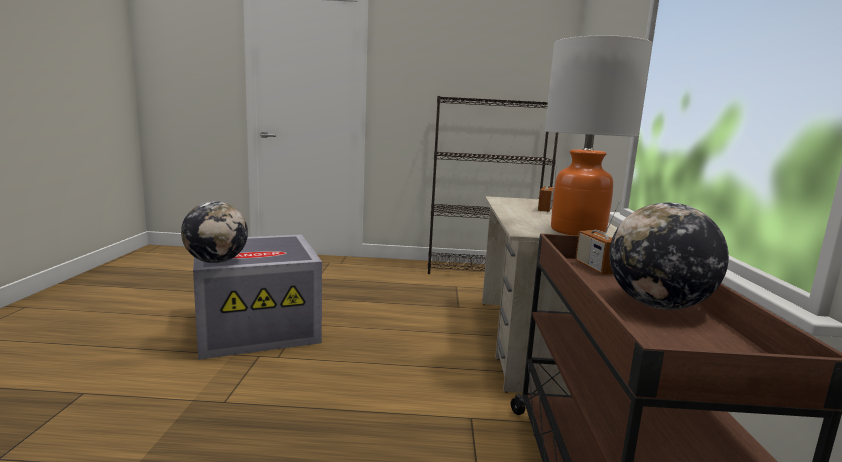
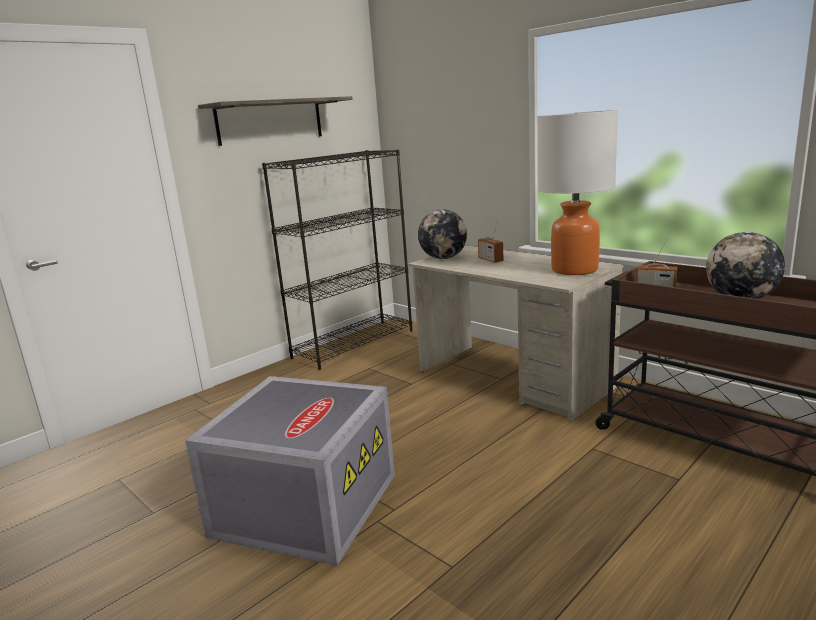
camera: 45 degrees left, 5 degrees up
(216, 261) = (310, 441): globe -> globe (443, 258)
(455, 66) = (270, 121): none -> shelf

